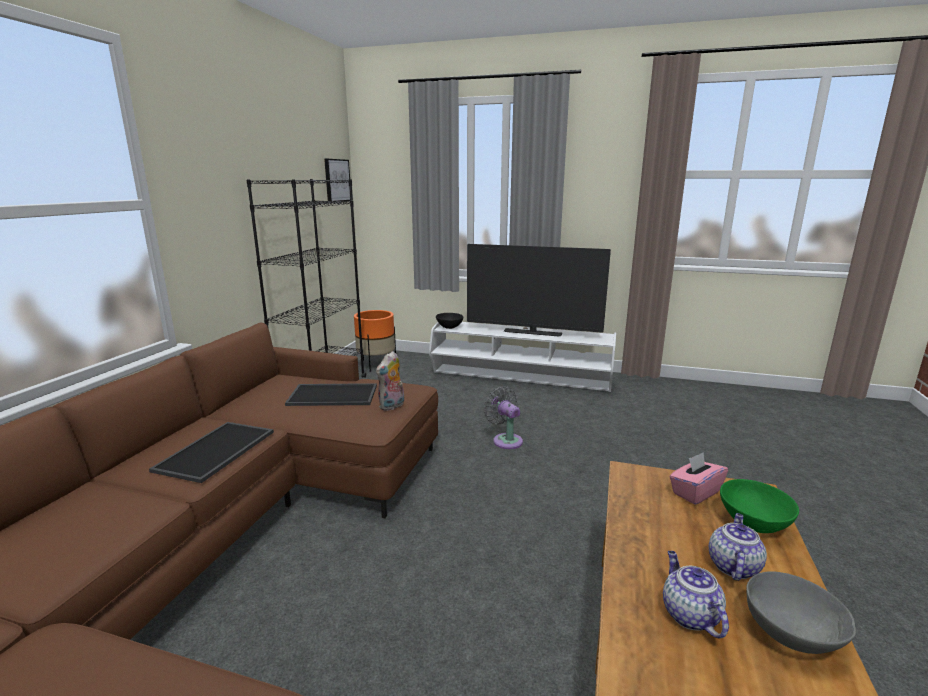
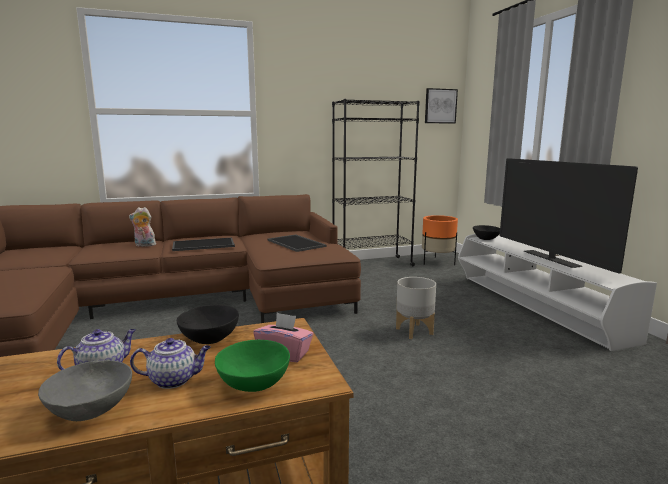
camera: 55 degrees right, 5 degrees down
(392, 406) = (304, 256): plush toy -> plush toy (144, 245)
(505, 440) = (414, 331): grey fan -> grey planter
(636, 524) = (209, 339): none -> black bowl

